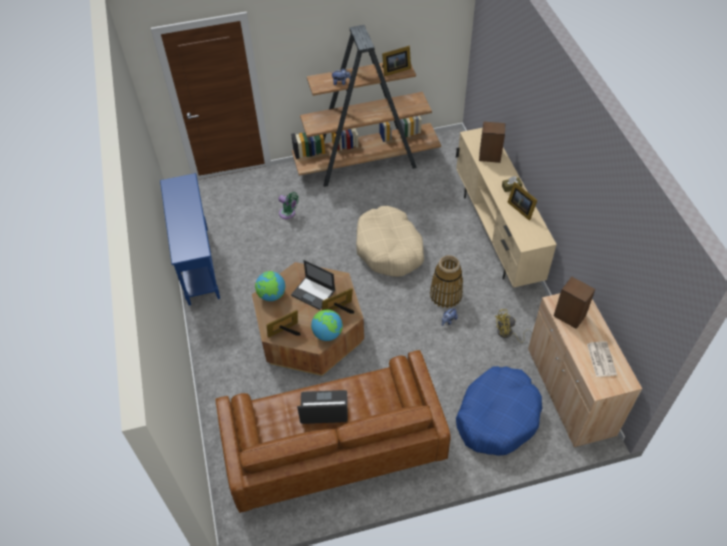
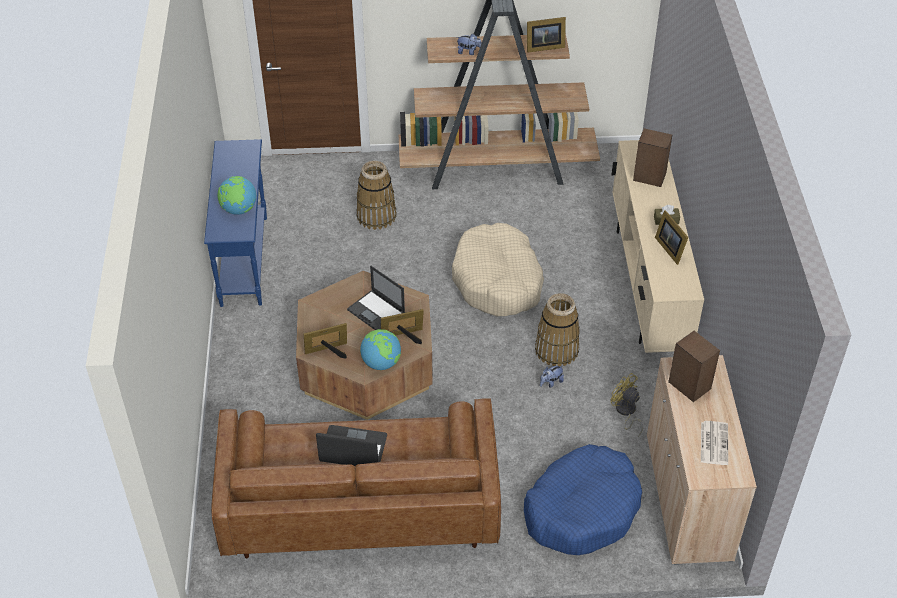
camera: 10 degrees right, 5 degrees down
(271, 295) = (323, 305): globe -> globe (239, 209)
(288, 214) = (376, 216): green fan -> basket
(508, 334) = (625, 412): yellow fan -> yellow fan turned 45 degrees clockwise

